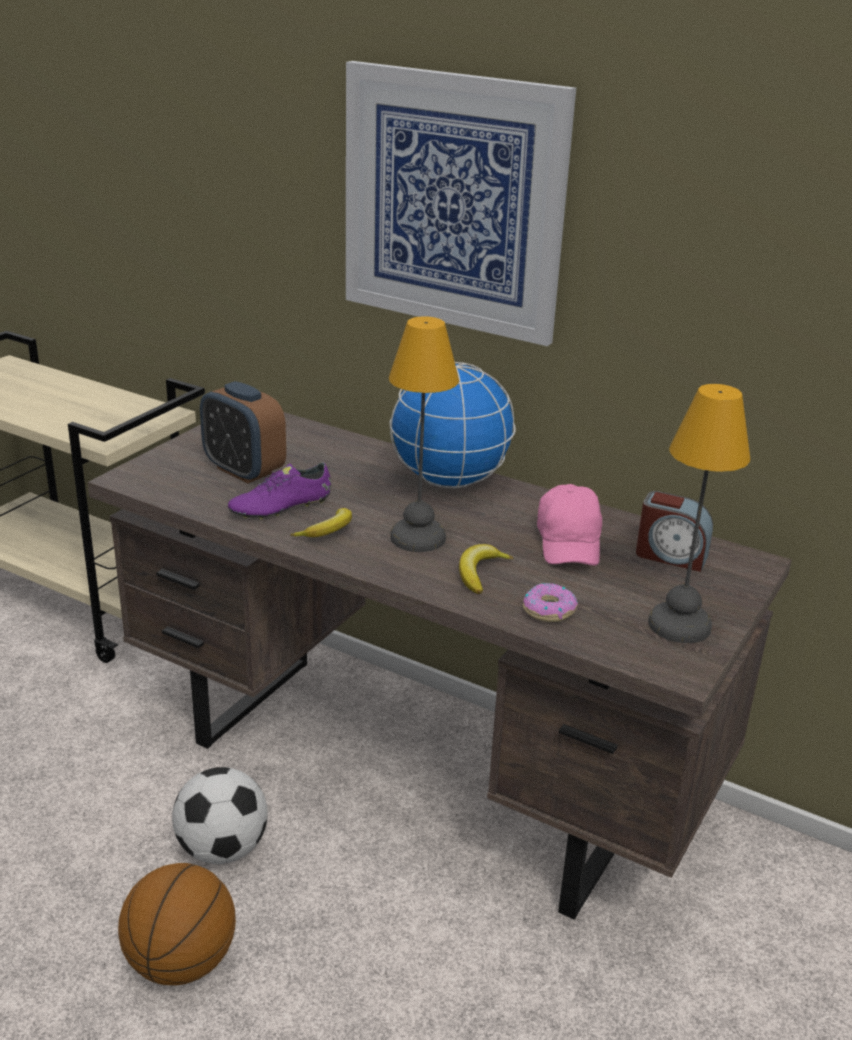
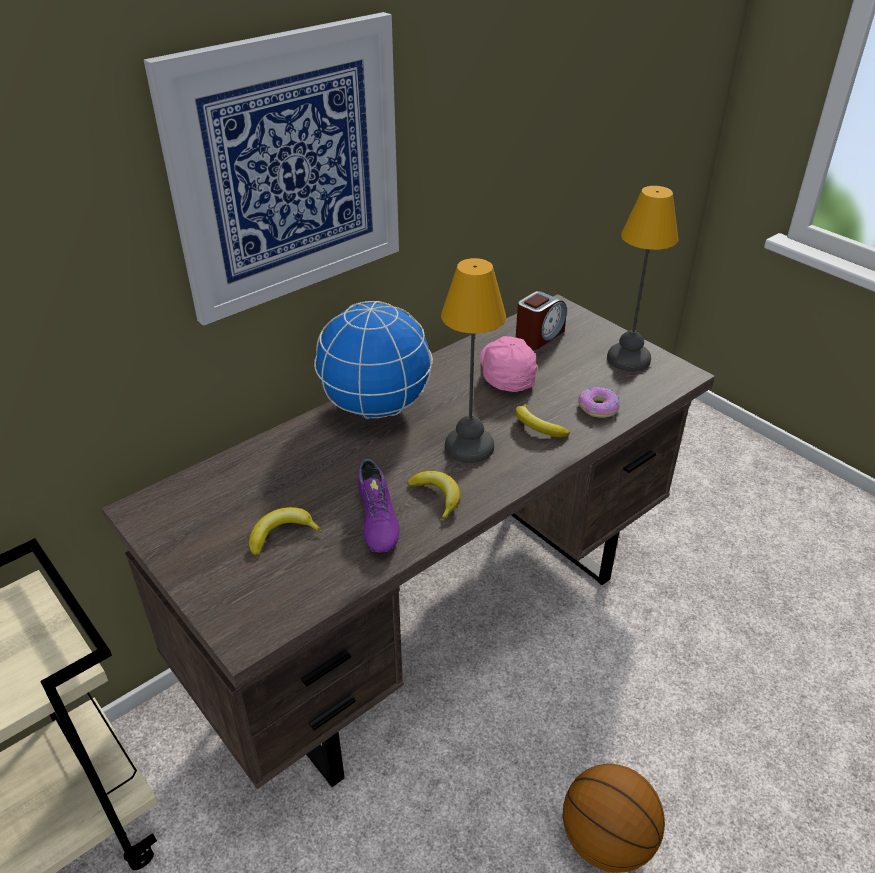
camera: 70 degrees left, 10 degrees up
(222, 849) = (485, 787): football -> none
(244, 470) = (282, 535): alarm clock -> banana
(569, 542) = (505, 373): pink cap -> pink cap turned 120 degrees counterclockwise

